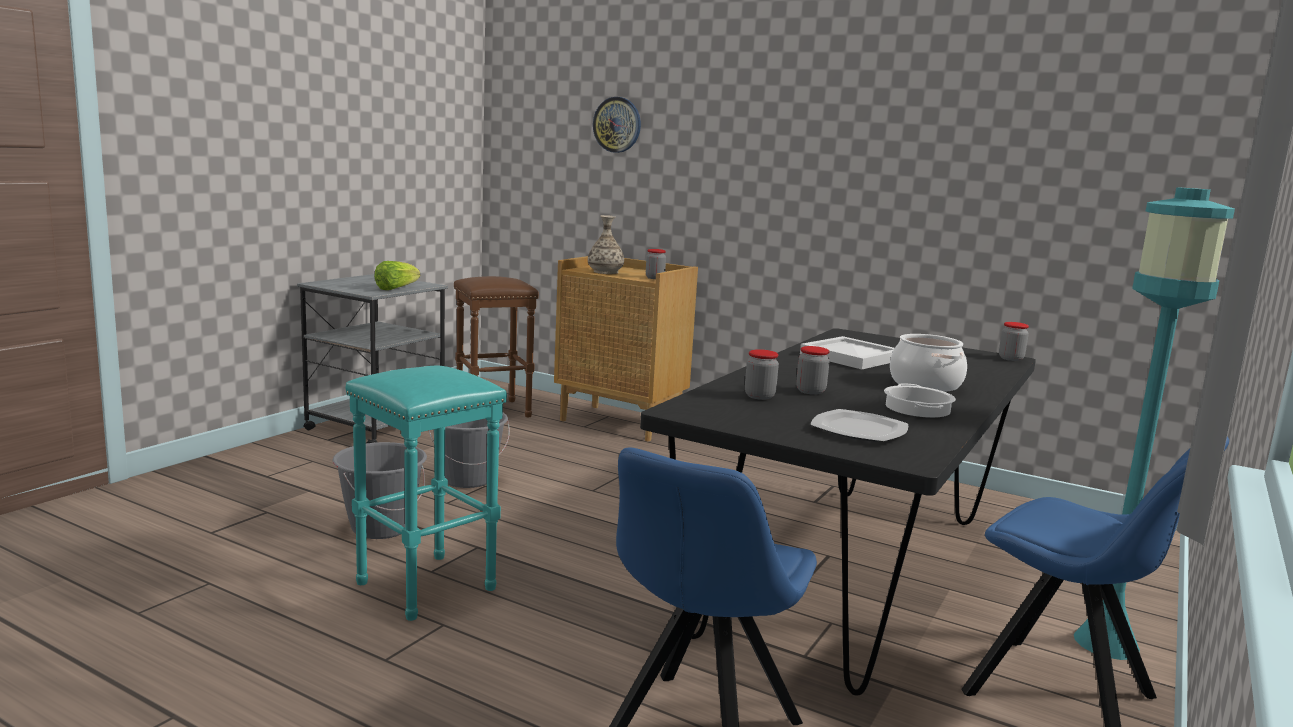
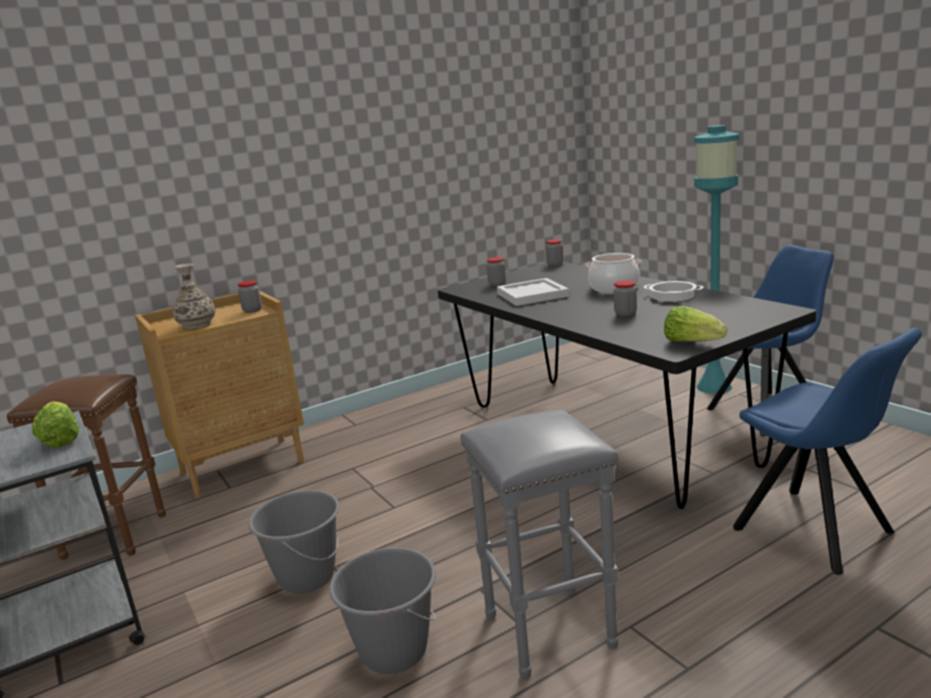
camera: 60 degrees left, 5 degrees up
(429, 586) = (550, 628): turquoise stool -> grey stool
(617, 125) = (106, 167): wall clock -> none
(717, 417) = (692, 342): none -> lettuce
(759, 396) = (636, 327): jar -> jar (497, 284)
(860, 430) = (722, 312): plate -> none

